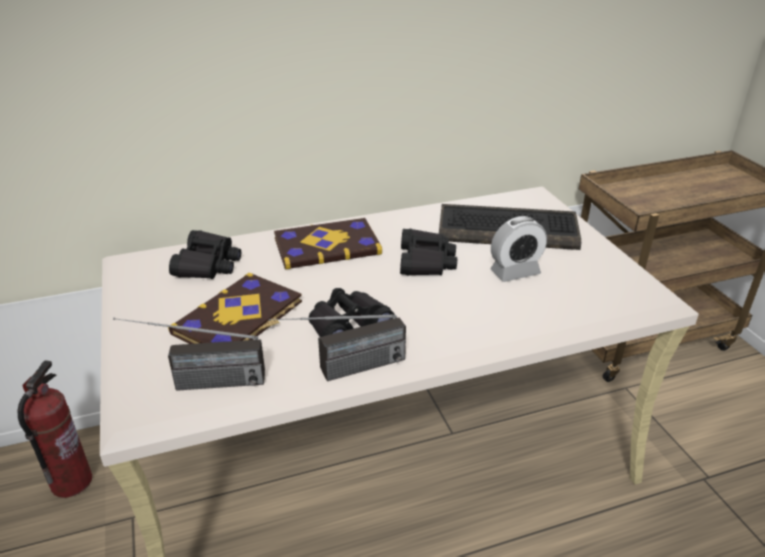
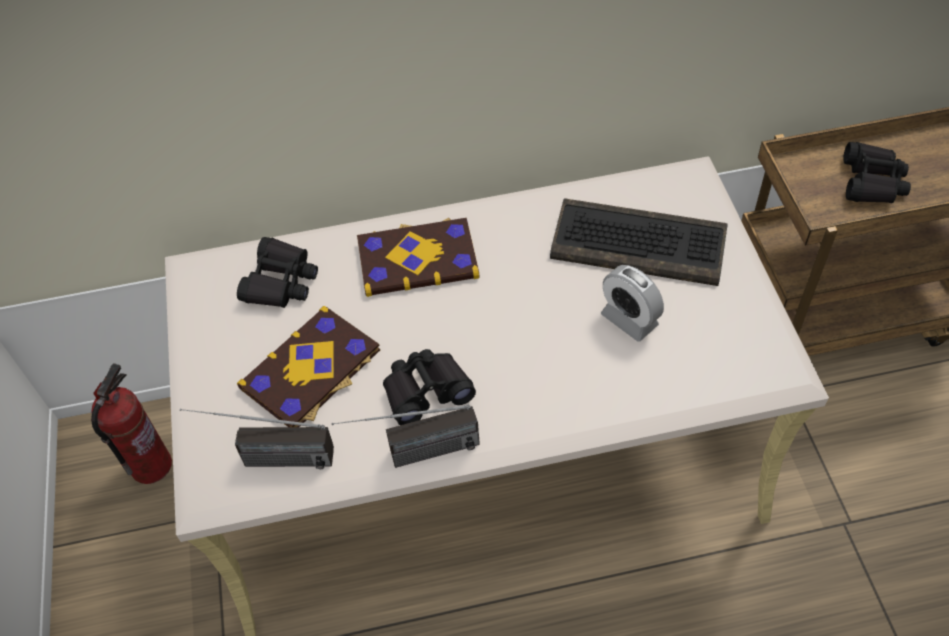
camera: 10 degrees right, 20 degrees up
(426, 262) = (528, 294): black binoculars -> black binoculars (872, 182)
(515, 272) = (629, 320): alarm clock -> alarm clock turned 60 degrees clockwise

